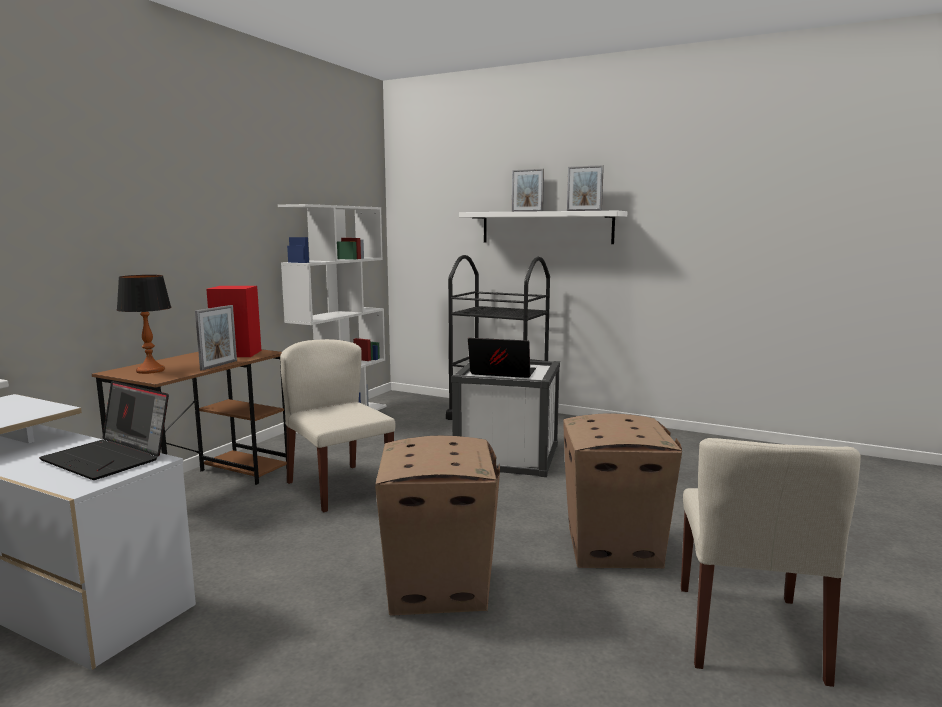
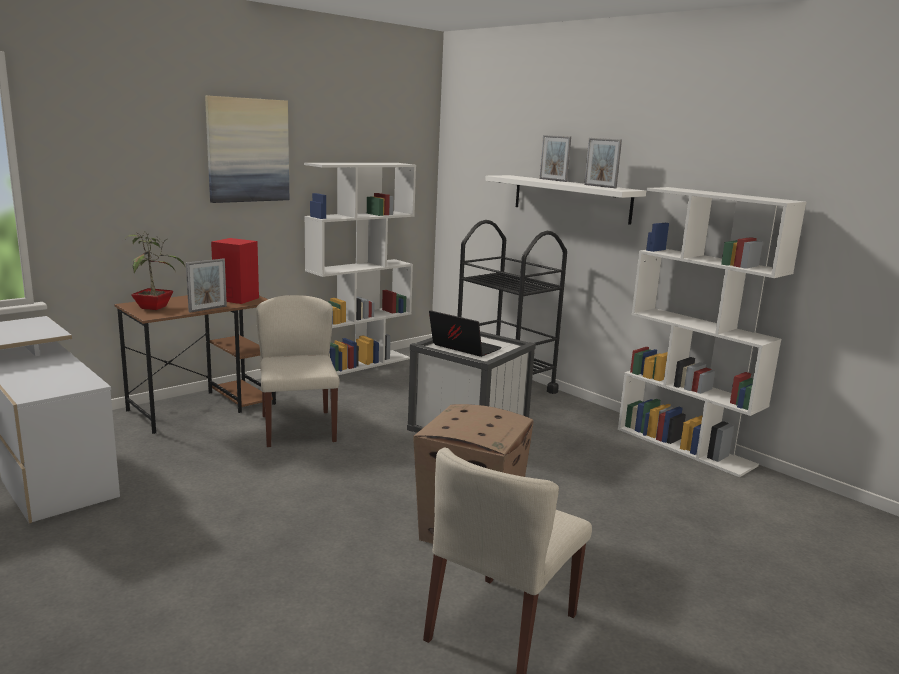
camera: 20 degrees right, 5 degrees up
(110, 458) = (68, 377): laptop -> none
(150, 370) = (154, 307): table lamp -> potted plant
(223, 189) = (248, 150): none -> picture
(438, 586) = (295, 526): cardboard box -> none
(698, 438) = (685, 447): none -> white bookcase

